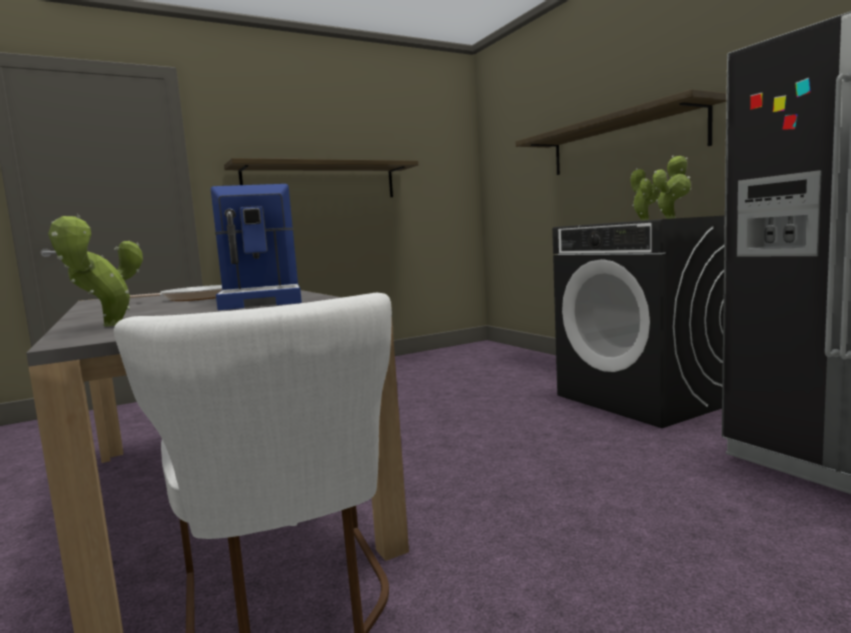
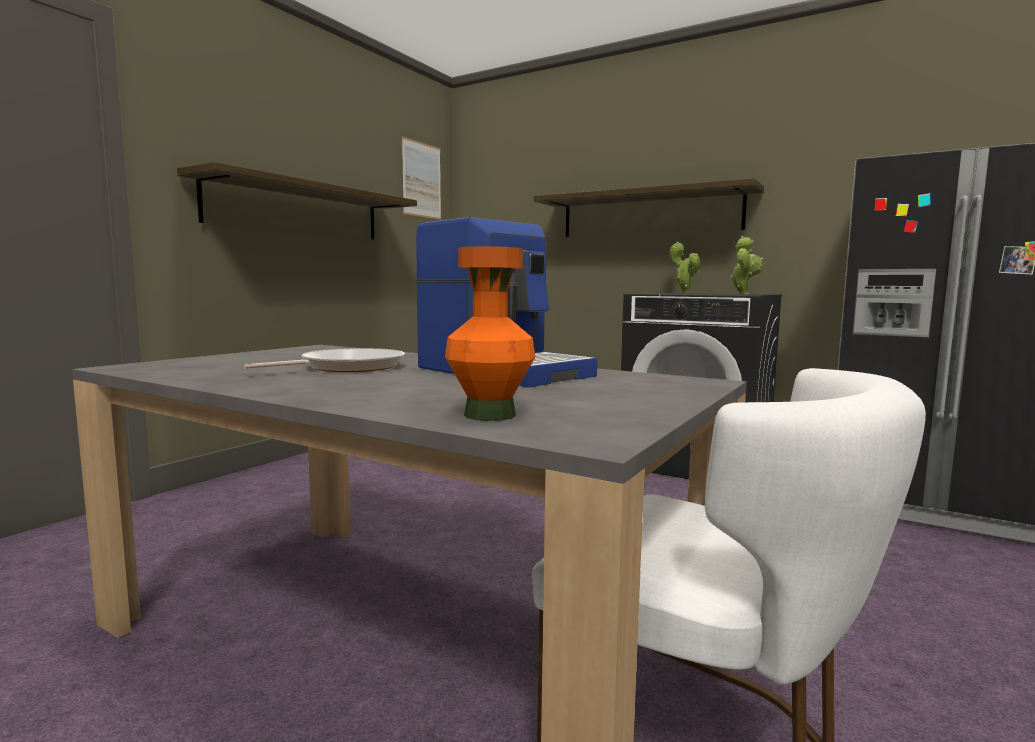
camera: 30 degrees left, 0 degrees up
(108, 326) = (490, 415): potted plant -> orange vase
(441, 141) = (421, 180): none -> picture

